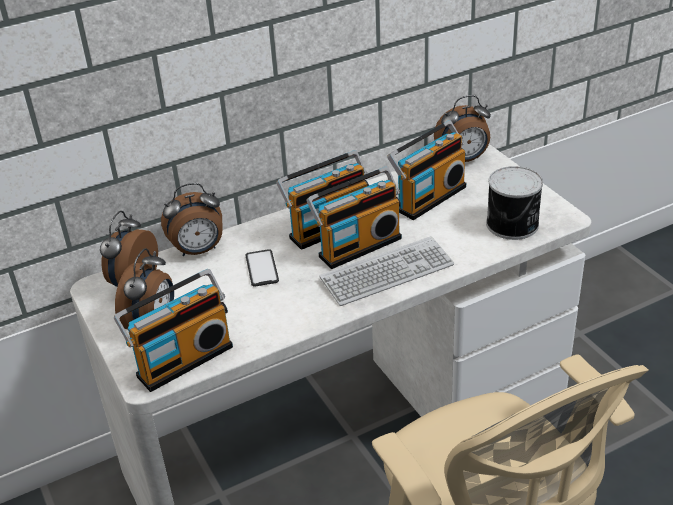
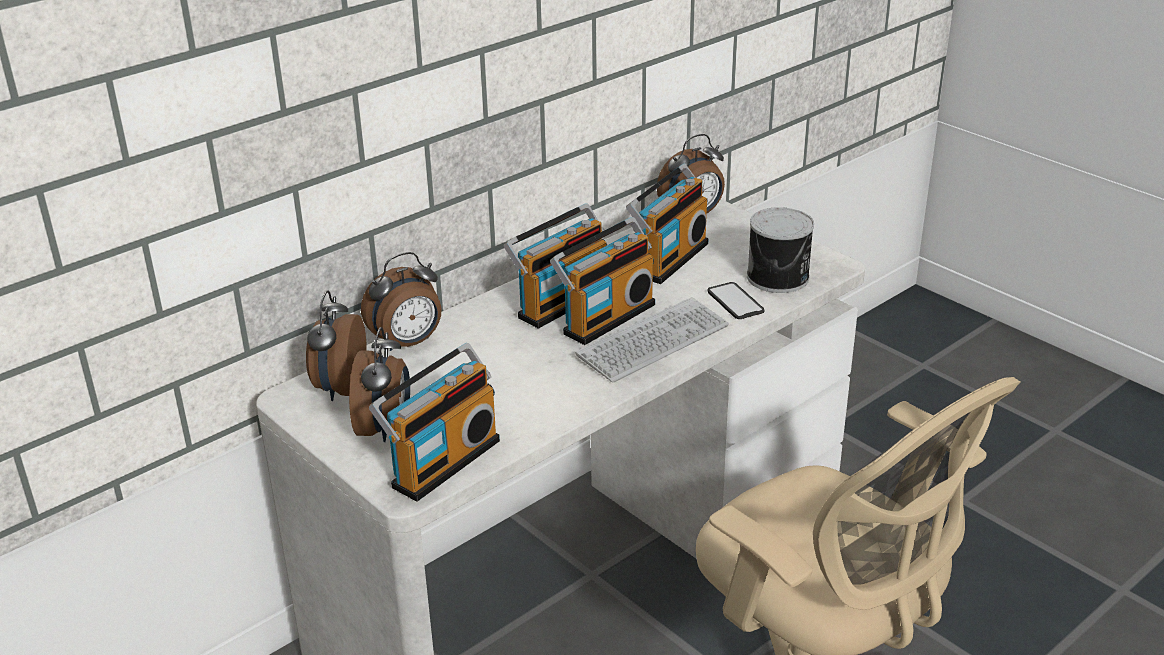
camera: 15 degrees left, 5 degrees down
(262, 268) = (498, 354): phone -> phone (735, 302)

